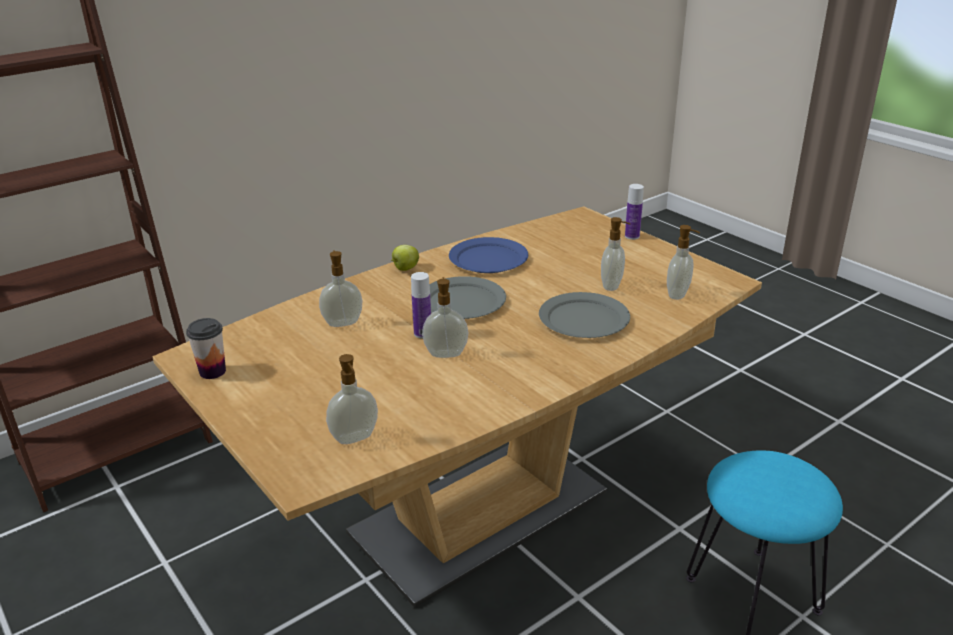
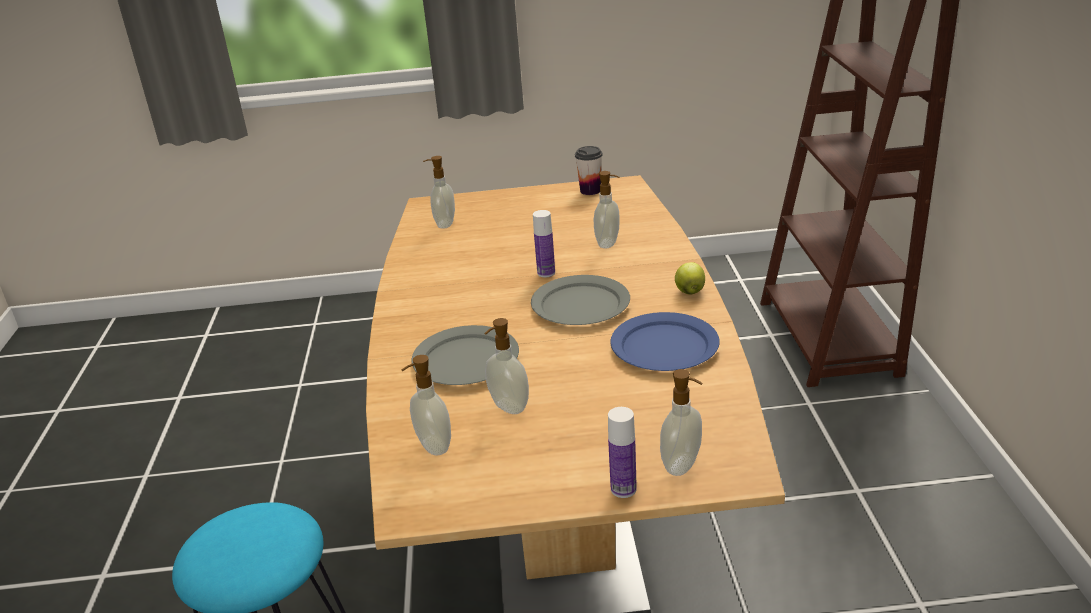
camera: 125 degrees right, 0 degrees up
(446, 353) = (501, 275): soap dispenser -> soap dispenser (683, 465)

